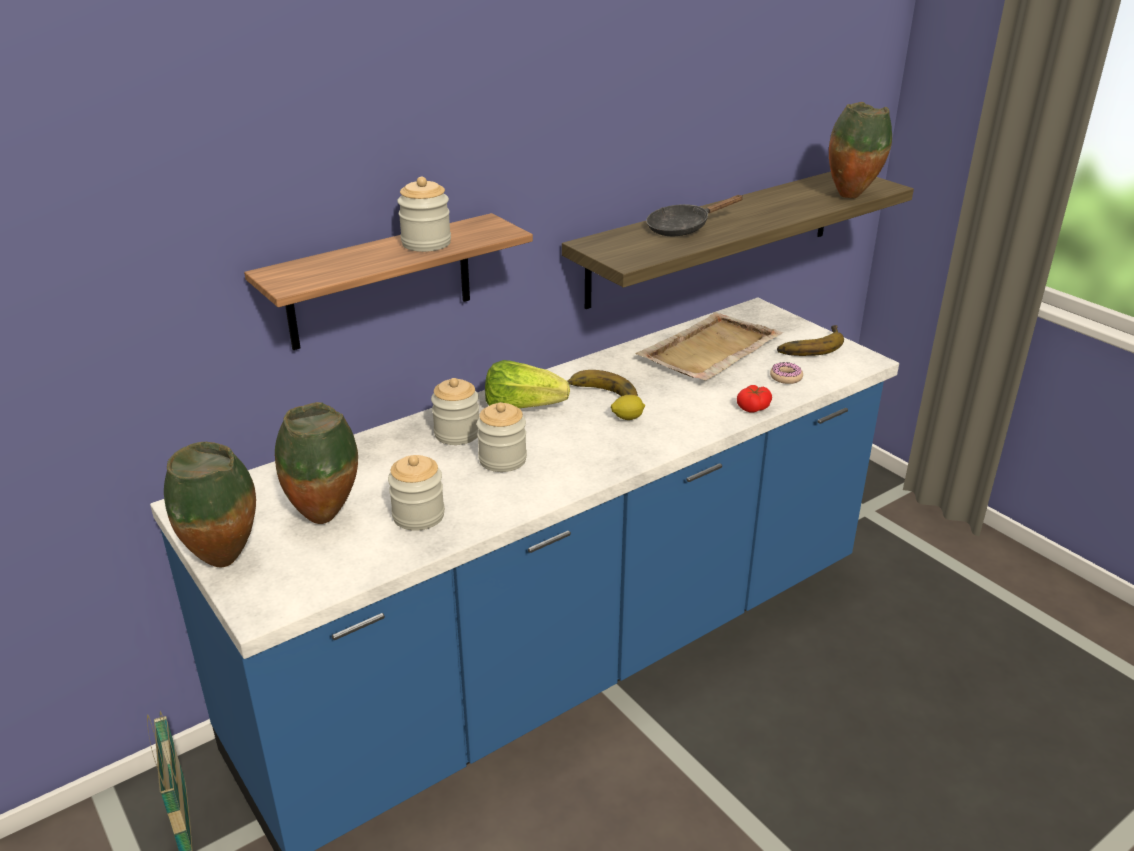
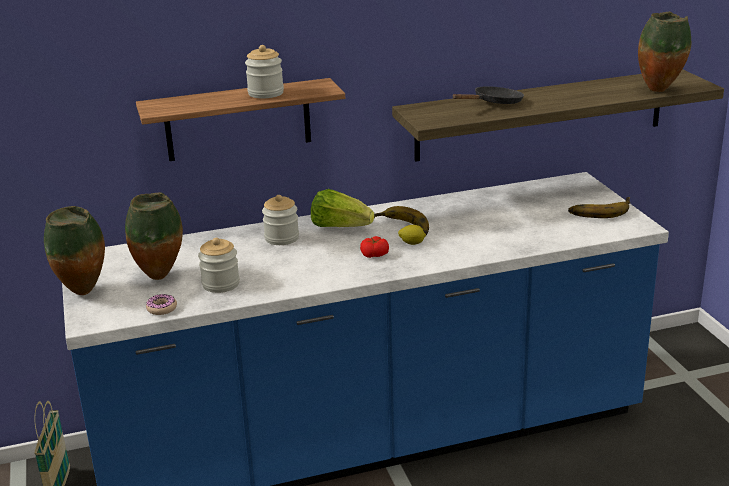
camera: 20 degrees right, 5 degrees down
(502, 460) = (301, 258): jar -> none
(683, 228) = (494, 103): black frying pan -> black frying pan turned 150 degrees clockwise
(708, 351) = (512, 205): beige tray -> none
(753, 407) = (516, 248): tomato -> tomato (375, 254)
(786, 377) = (560, 231): donut -> donut (162, 308)

